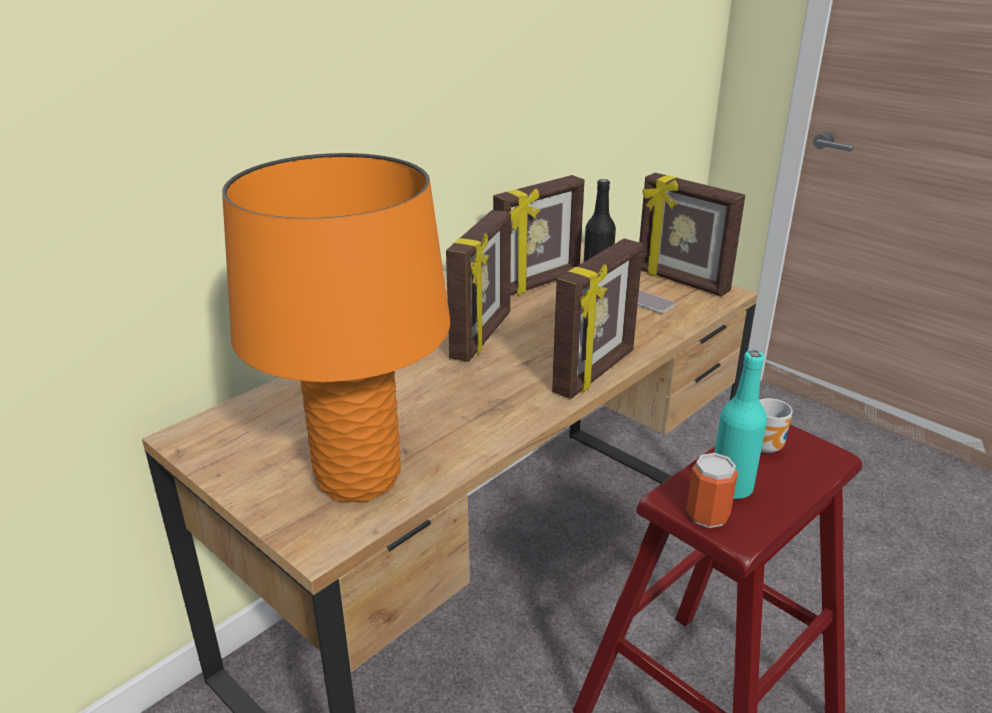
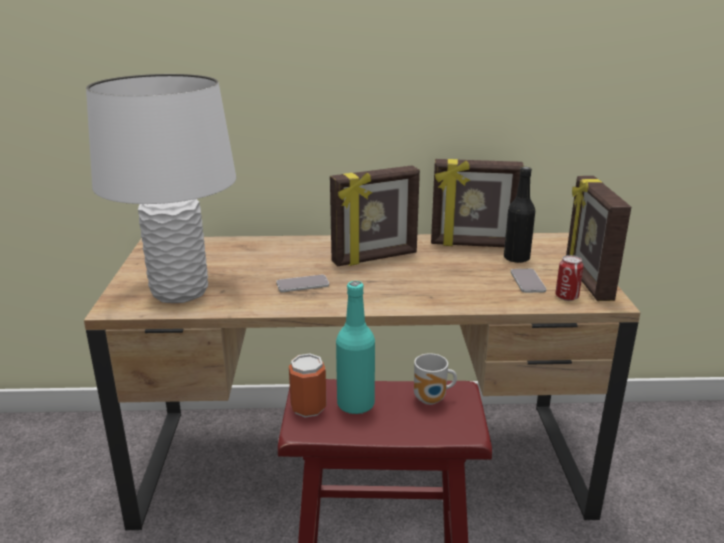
camera: 45 degrees right, 5 degrees down
(358, 478) = (180, 292): orange table lamp -> white table lamp
(472, 398) = (302, 284): none -> phone
(596, 372) = (400, 304): picture frame -> none
(694, 302) = (566, 297): none -> can

